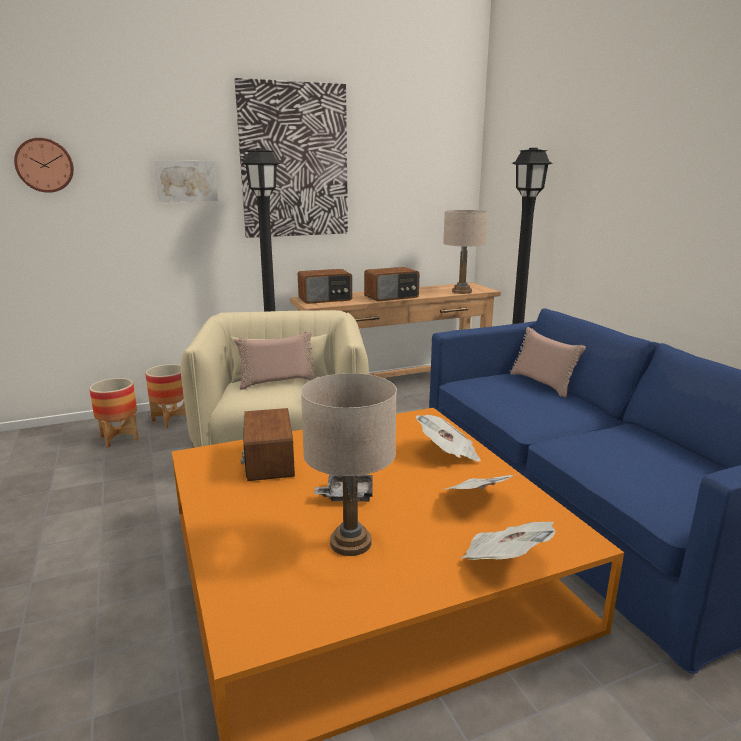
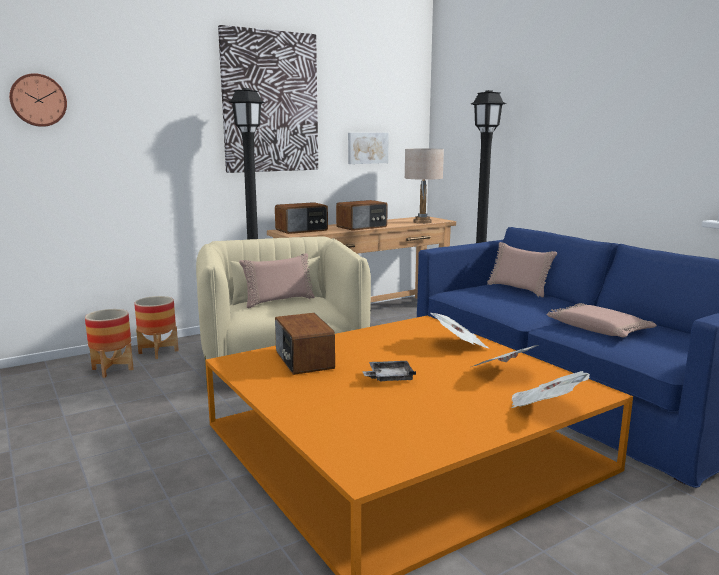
camera: 10 degrees left, 5 degrees down
(186, 181) = (172, 118): picture -> picture (367, 148)
(350, 543) = (412, 408): beige table lamp -> none
(613, 448) = (599, 327): none -> beige pillow

